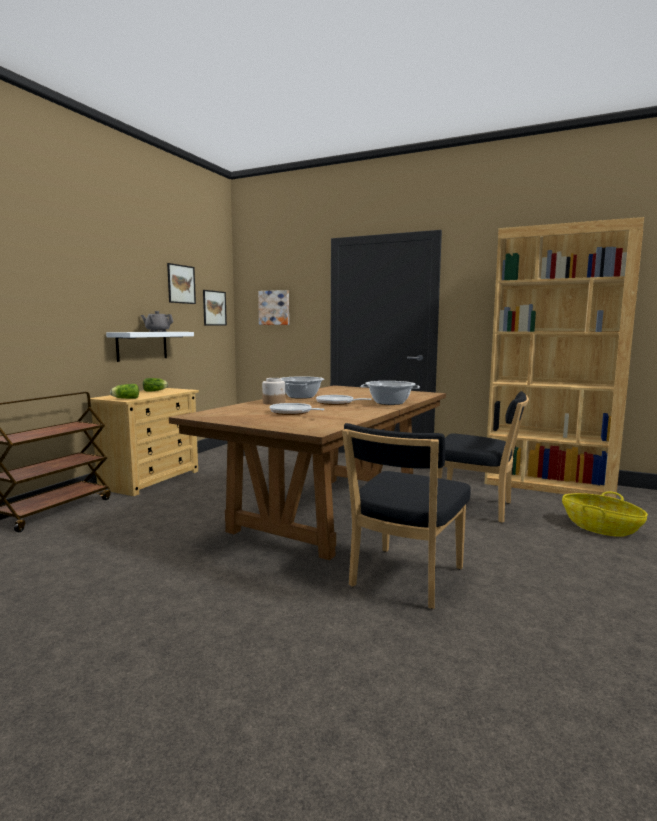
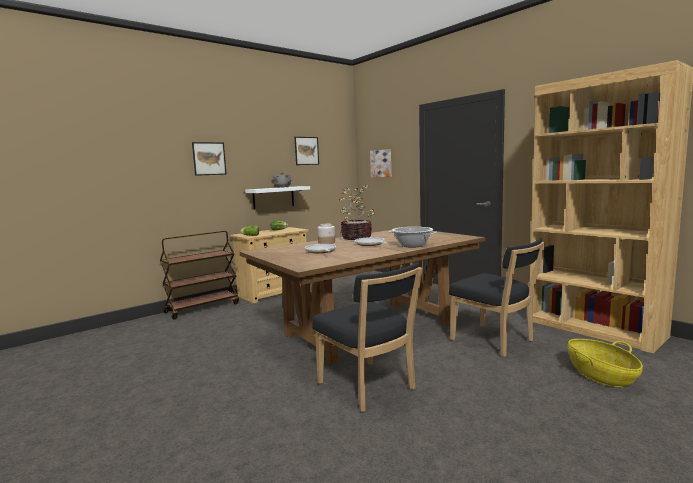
camera: 25 degrees right, 0 degrees up
(214, 308) = (336, 166): picture -> picture (209, 158)
(301, 397) = (357, 238): cooking pot -> potted plant
(404, 579) = (369, 388): black chair -> black chair turned 90 degrees counterclockwise

